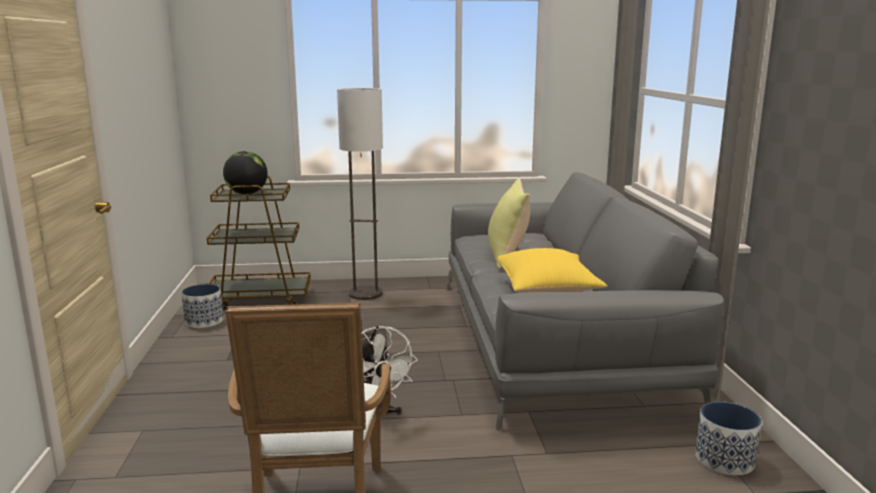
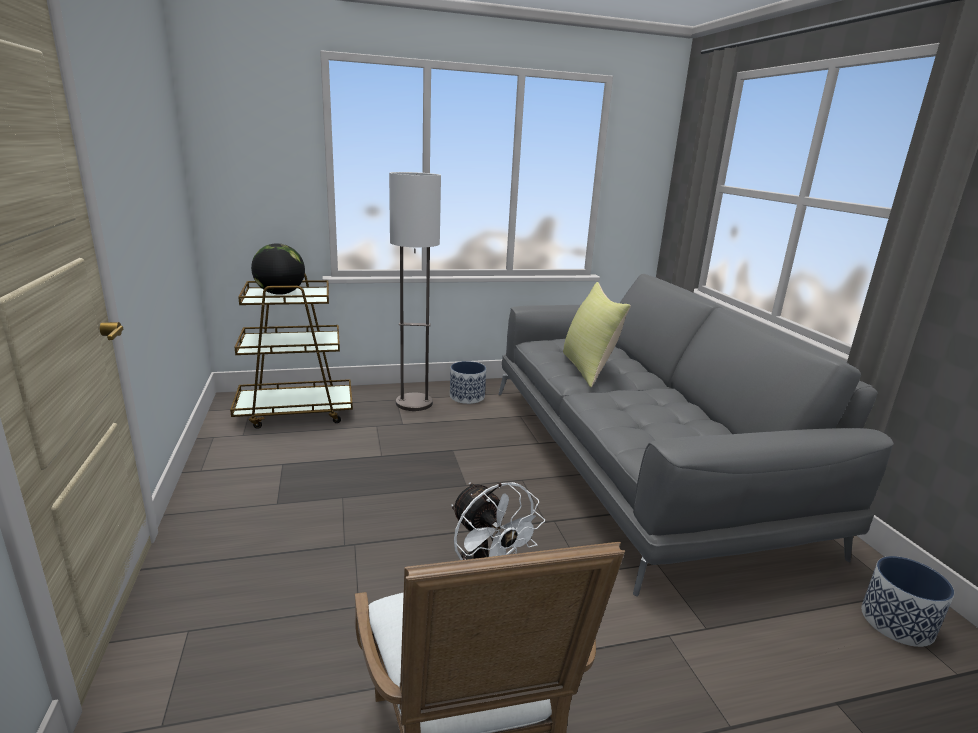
camera: 10 degrees left, 5 degrees up
(204, 321) = (236, 446): planter -> planter (467, 396)
(547, 291) = (663, 420): yellow pillow -> none

